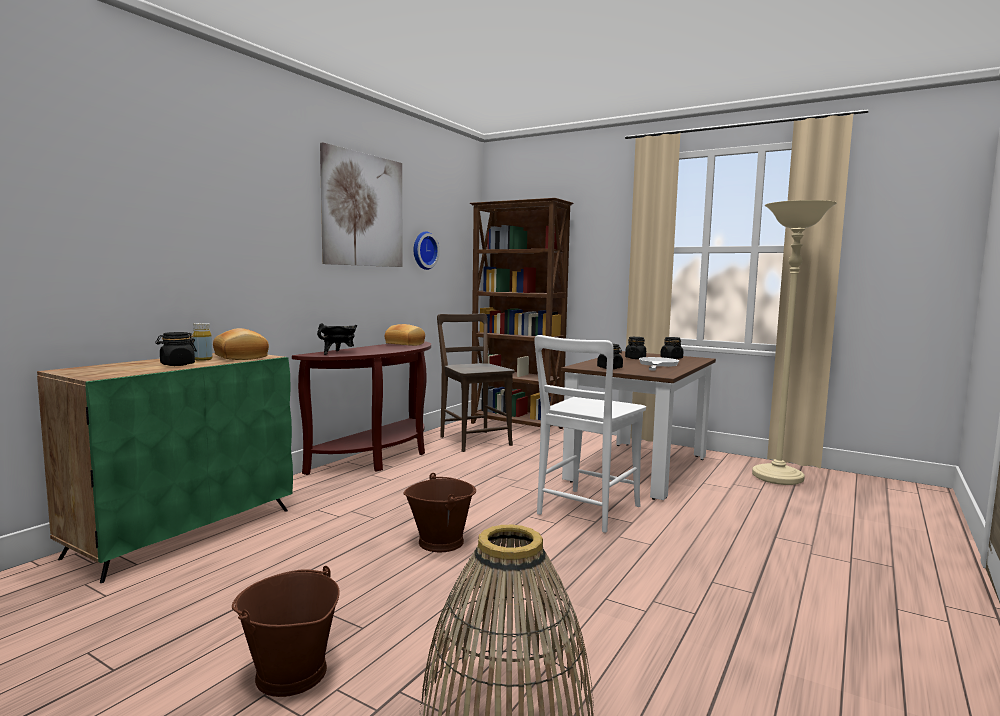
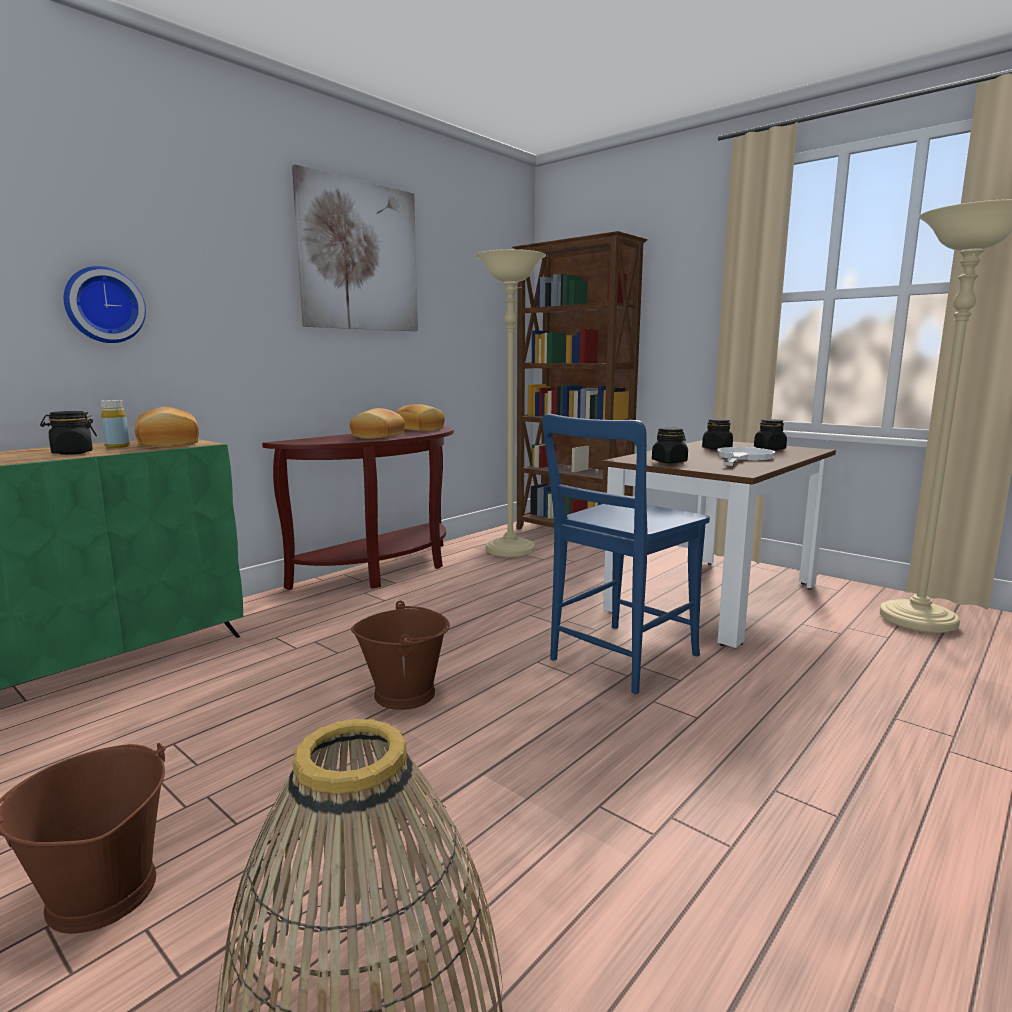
camera: 10 degrees right, 5 degrees up
(338, 353) = (321, 440): black cooking pot -> none
(380, 349) = (379, 436): none -> bread
(423, 250) = (449, 310): wall clock -> wall clock (103, 305)
(473, 440) = (510, 551): brown chair -> beige floor lamp
(585, 512) = (619, 659): white chair -> blue chair

